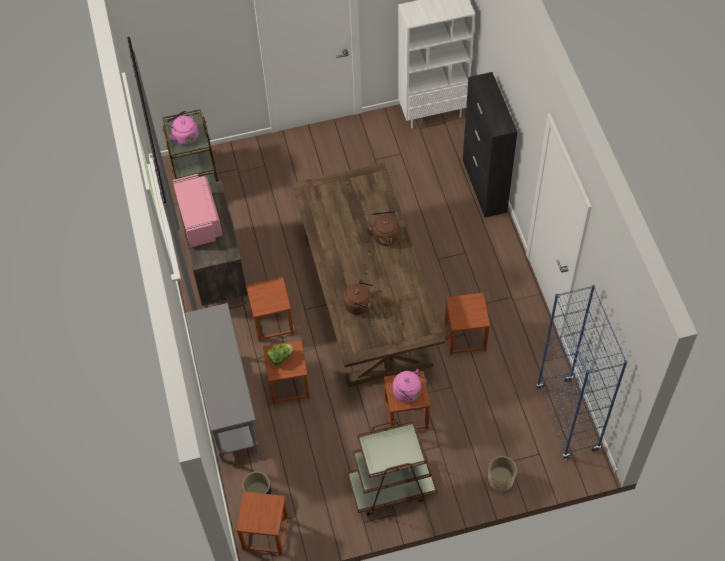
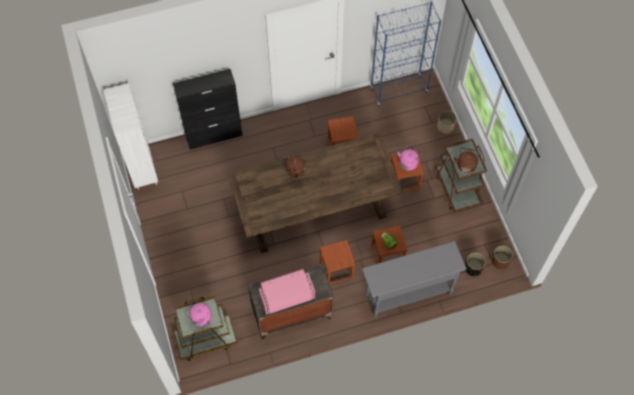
camera: 95 degrees left, 5 degrees up
(265, 534) = (500, 262): brown stool -> brown planter
(359, 305) = (354, 184): brown kettle -> brown kettle (466, 164)

